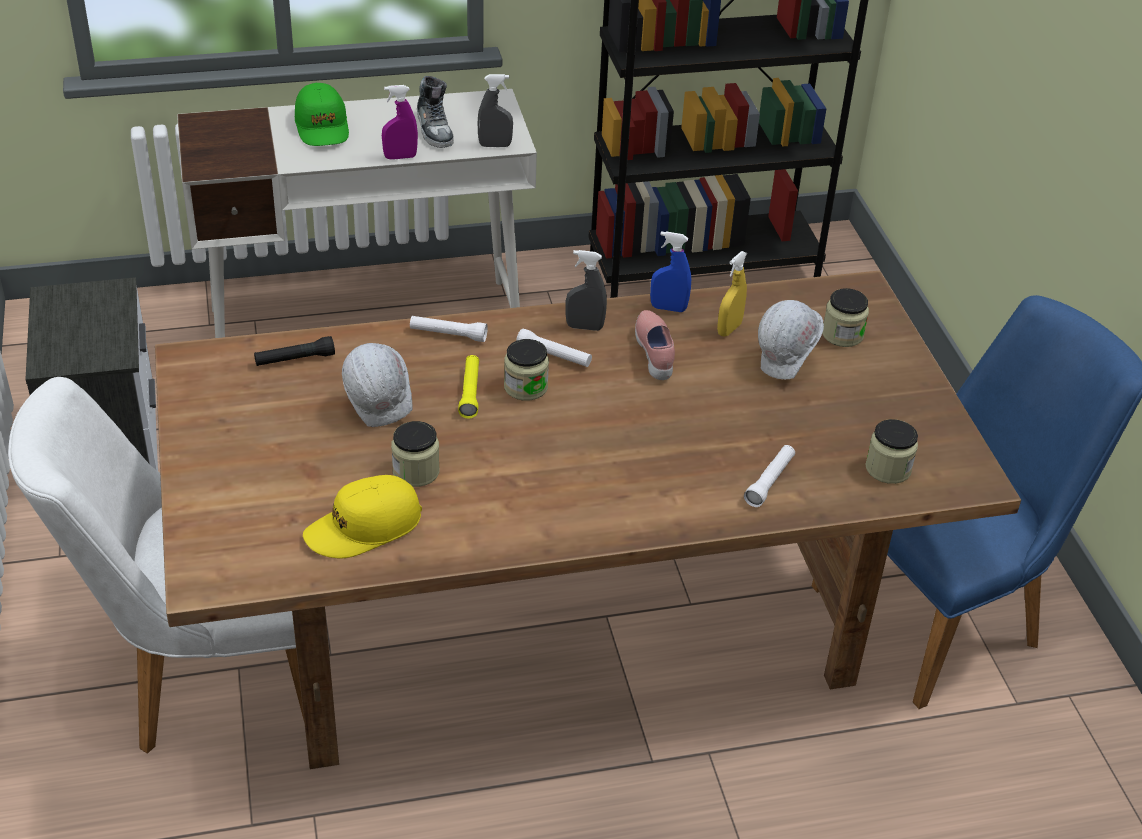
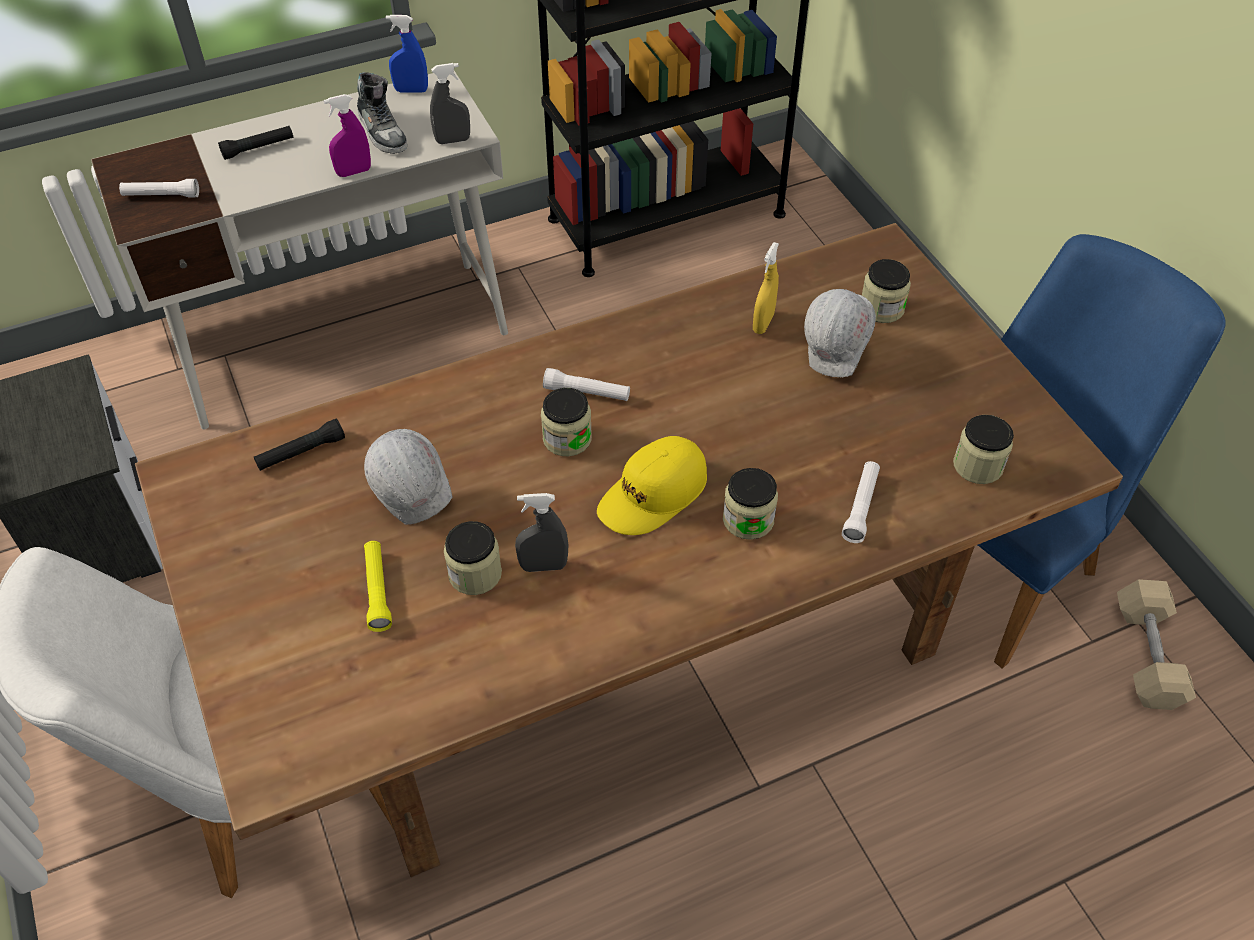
camera: 10 degrees left, 10 degrees up
(322, 126) = (258, 148): green cap -> black flashlight
(363, 527) = (435, 661): yellow cap -> yellow cap (653, 495)
(448, 334) = (464, 387): white flashlight -> white flashlight (161, 195)
(470, 392) = (508, 457): yellow flashlight -> yellow flashlight (377, 591)
(584, 327) = (610, 349): grey spray bottle -> grey spray bottle (543, 566)
(655, 354) = (694, 369): pink shoe -> none
(665, 473) = (748, 519): none -> jar
(668, 308) = (692, 309): blue spray bottle -> blue spray bottle (411, 90)
(1069, 725) = (1147, 655): none -> beige dumbbell

